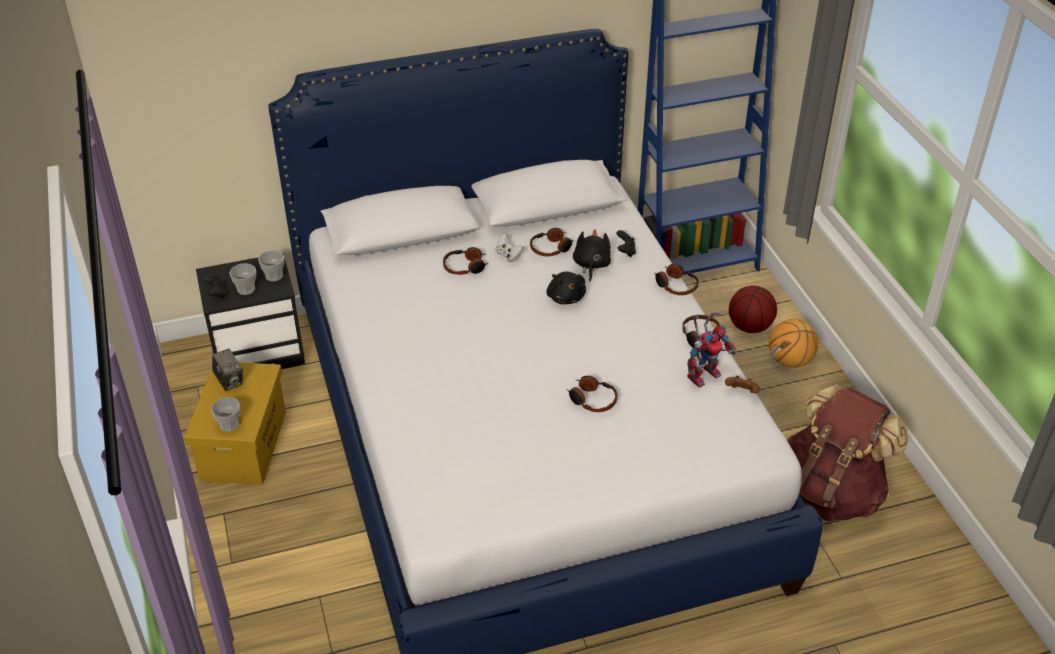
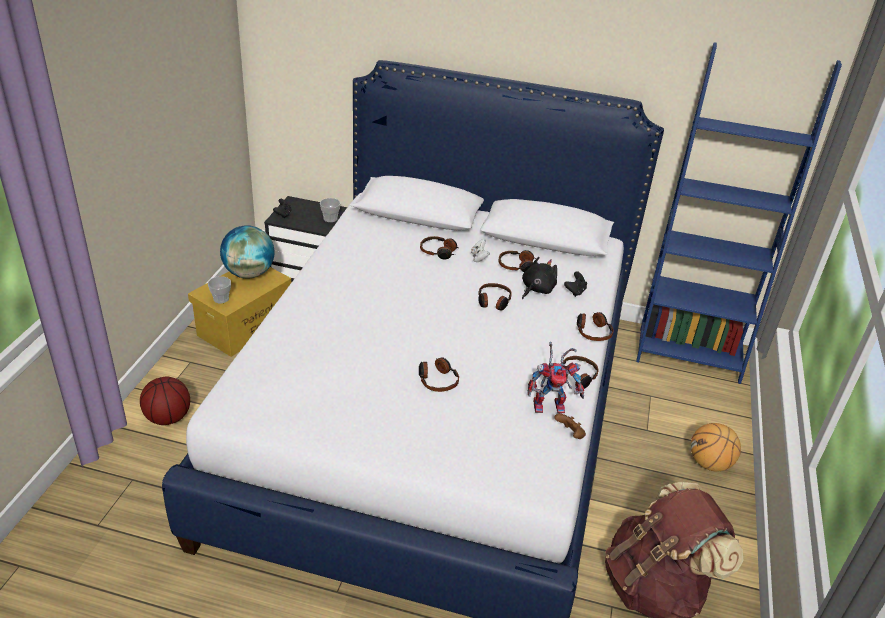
camera: 30 degrees right, 5 degrees down
(229, 381) = (249, 273): camera -> globe
(246, 289) = (304, 219): cup -> none
(565, 297) = (493, 302): black plush toy -> headphones
(749, 327) = (694, 421): basketball -> basketball (167, 417)

